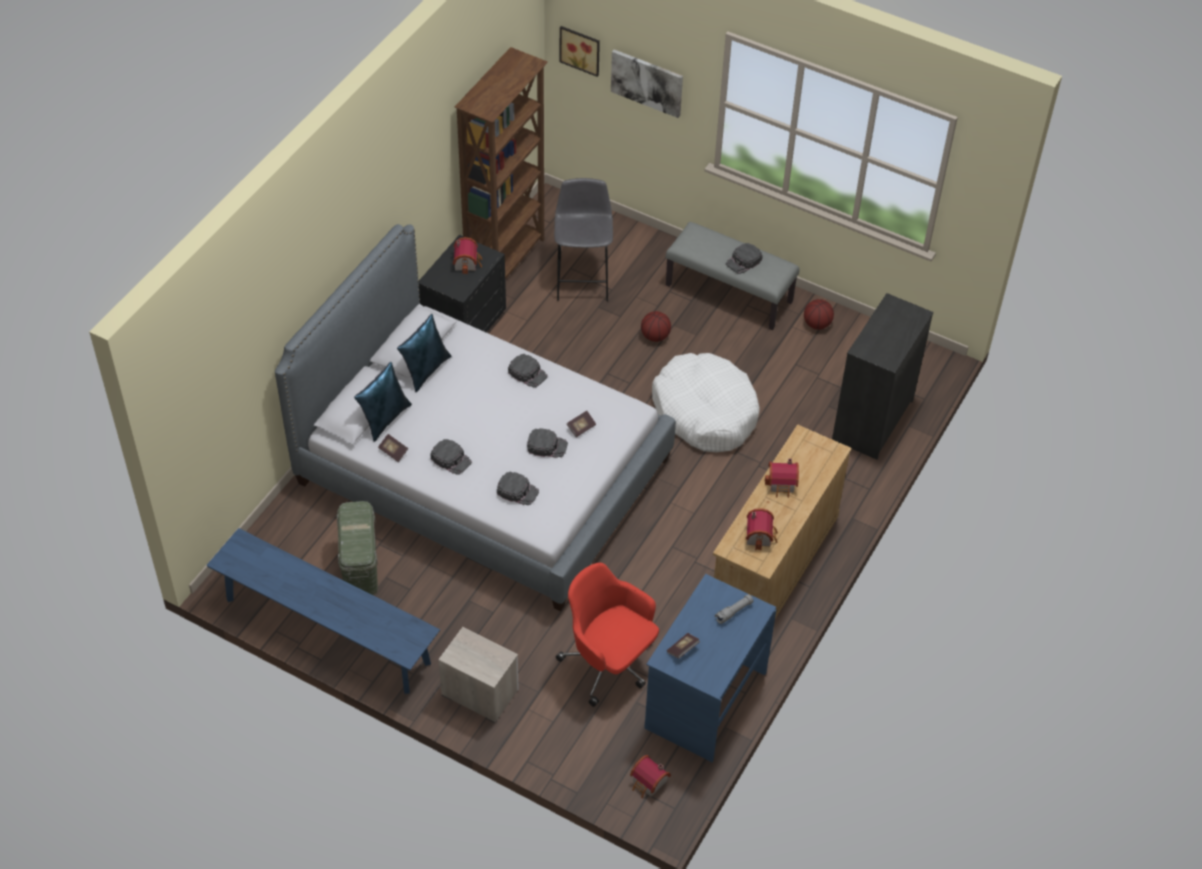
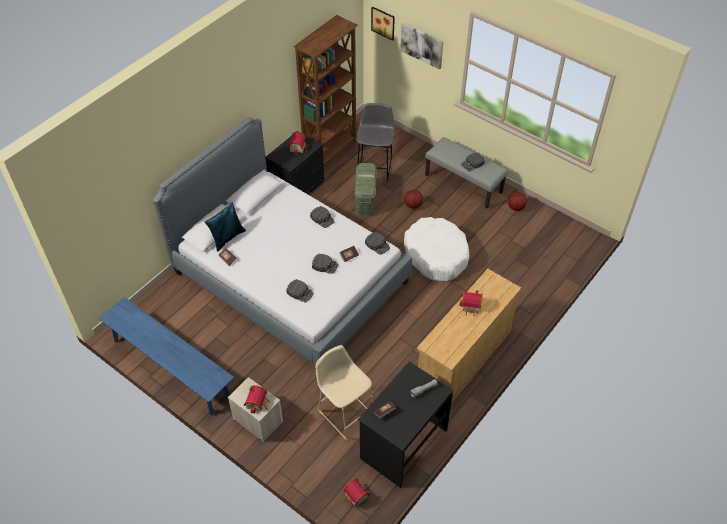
camera: 10 degrees right, 0 degrees up
(360, 566) = (201, 329): green storage box -> green storage box (365, 201)
(425, 370) = (259, 210): blue pillow -> none
(451, 459) = (263, 267): black cap -> black cap (377, 245)
(609, 664) = (345, 411): red office chair -> beige stool
(704, 699) = (403, 443): blue desk -> black desk
(760, 535) = (451, 339): toy house -> toy house (258, 403)
(872, 420) = (542, 271): black dresser -> none

